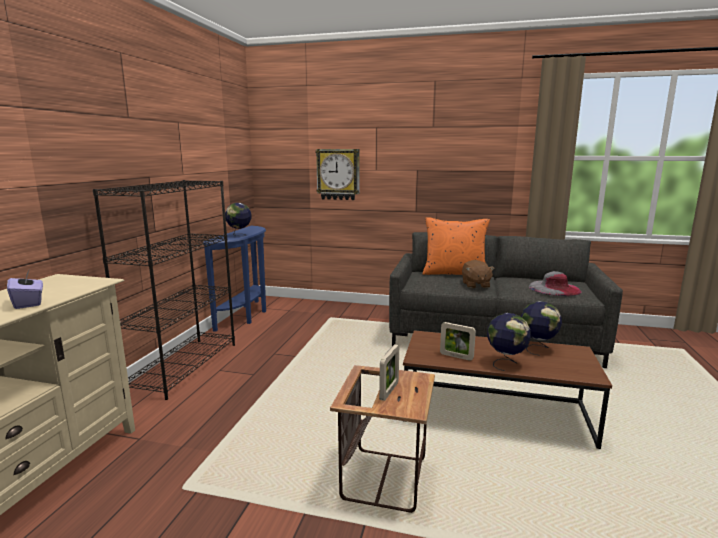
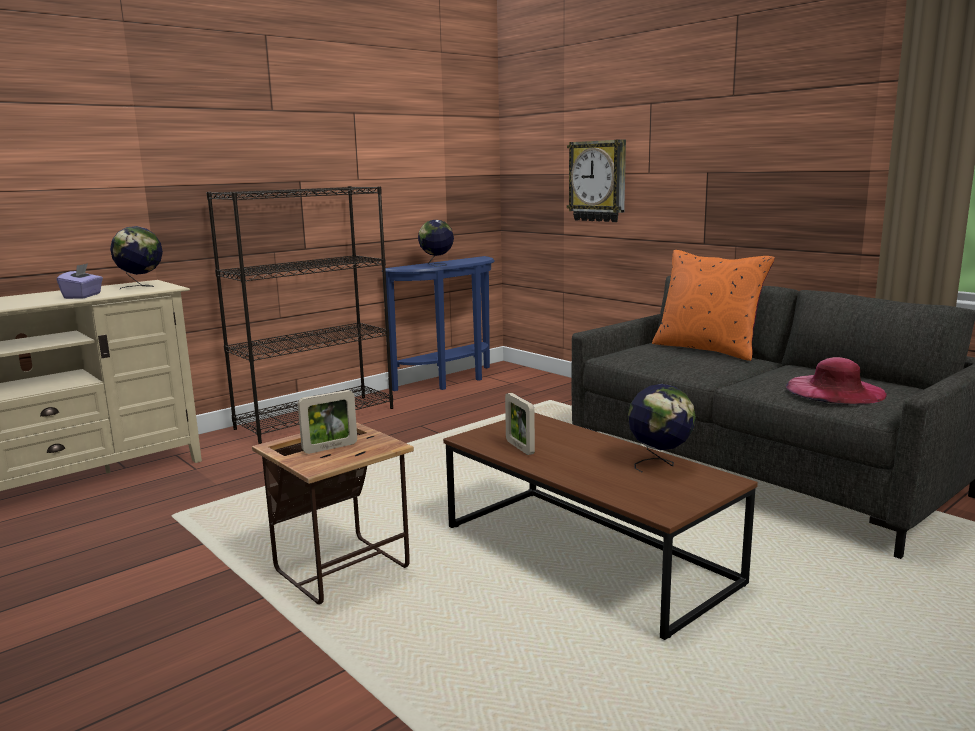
camera: 35 degrees right, 0 degrees up
(475, 285) = (704, 367): brown plush toy -> none
(506, 363) = (569, 468): globe -> globe (141, 287)
(554, 288) = (835, 390): grey hat -> pink hat

